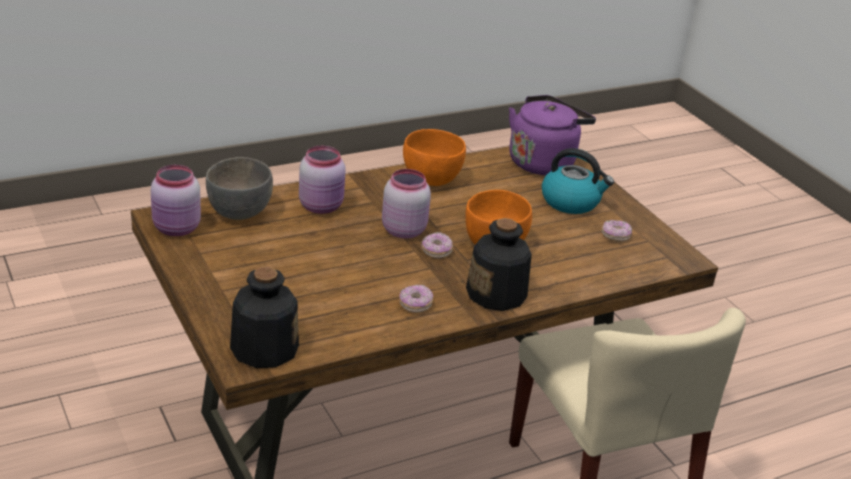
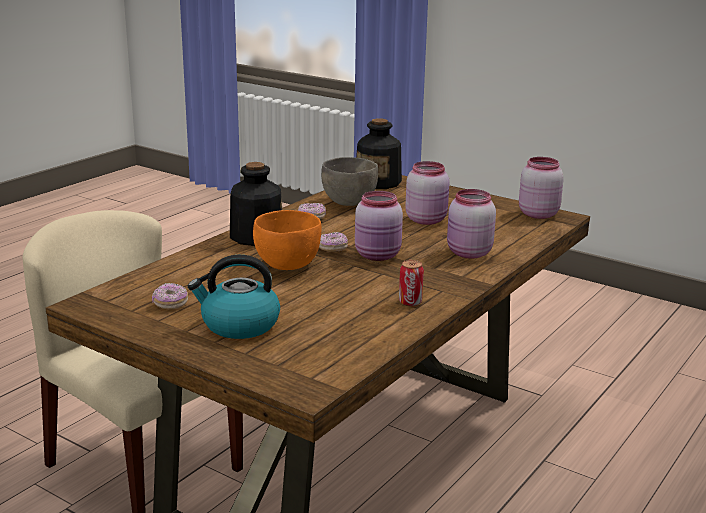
camera: 155 degrees right, 10 degrees down
(240, 212) = (518, 233): grey bowl -> grey bowl (349, 203)
(299, 259) = (427, 219): none -> pink jar
(430, 179) = (410, 302): orange bowl -> can
(543, 162) = (307, 364): purple kettle -> none

